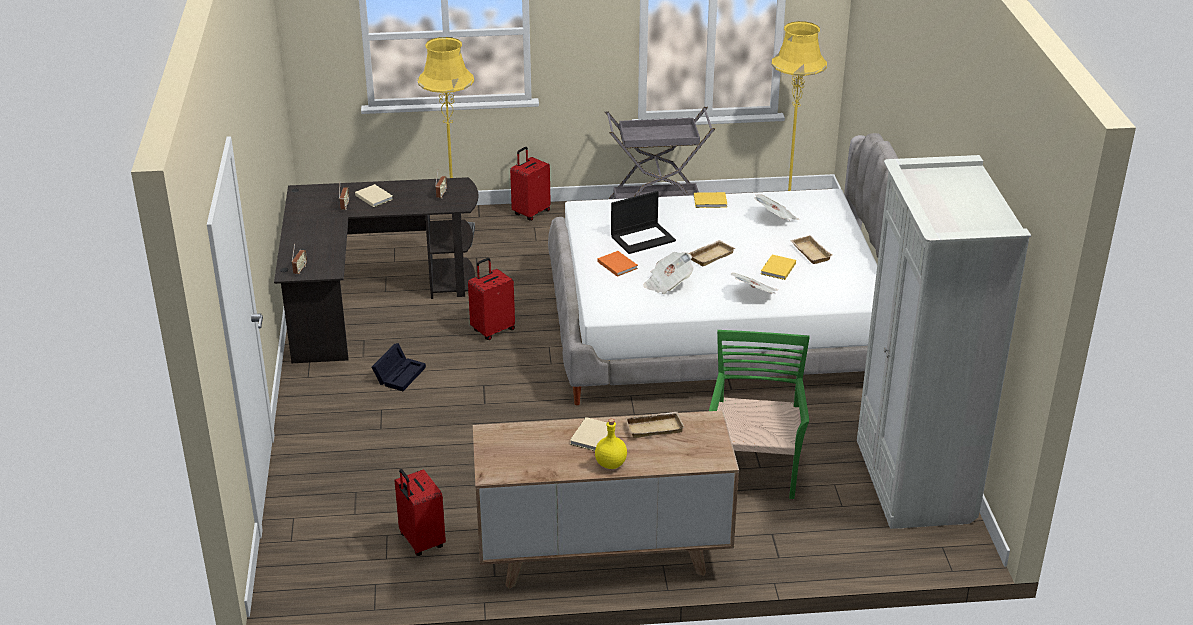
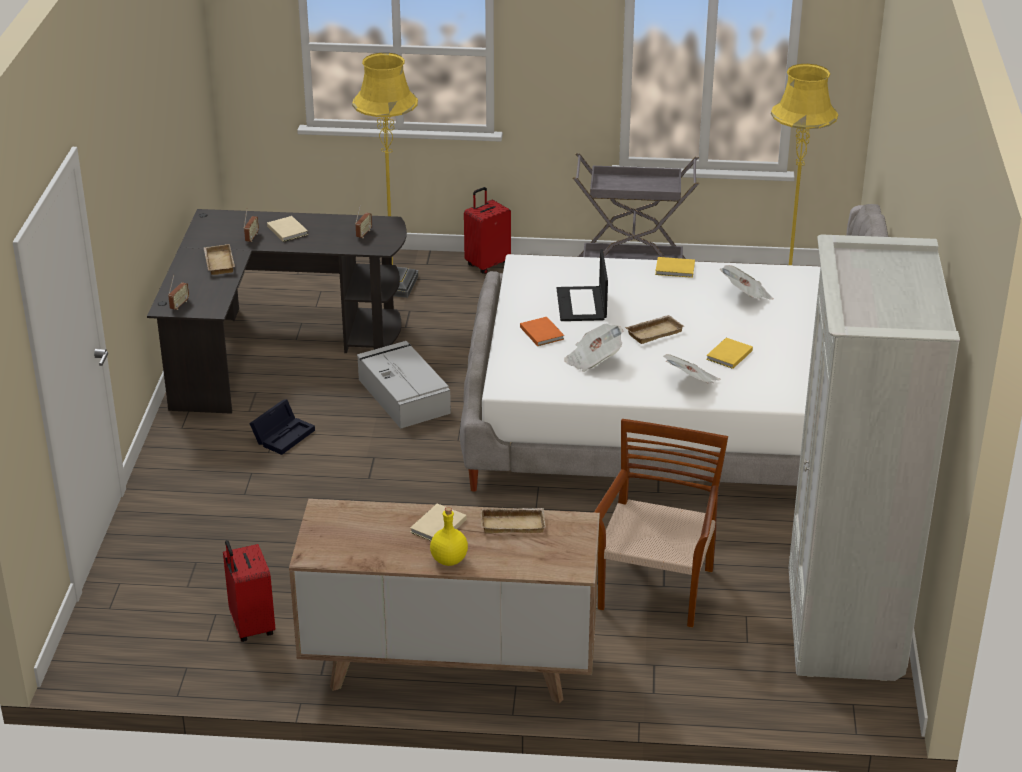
camera: 10 degrees right, 0 degrees up
(492, 330) = (403, 395): red suitcase -> grey storage box
(643, 238) = (582, 305): laptop -> laptop turned 105 degrees clockwise
(754, 469) = (656, 588): green armchair -> brown armchair
(809, 253) = (773, 340): beige tray -> beige tray (218, 263)

